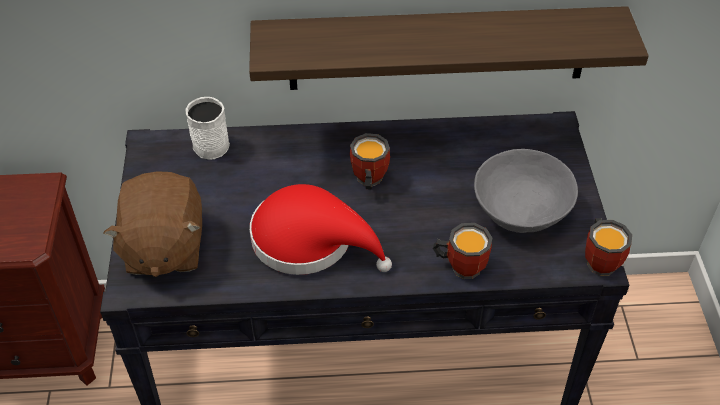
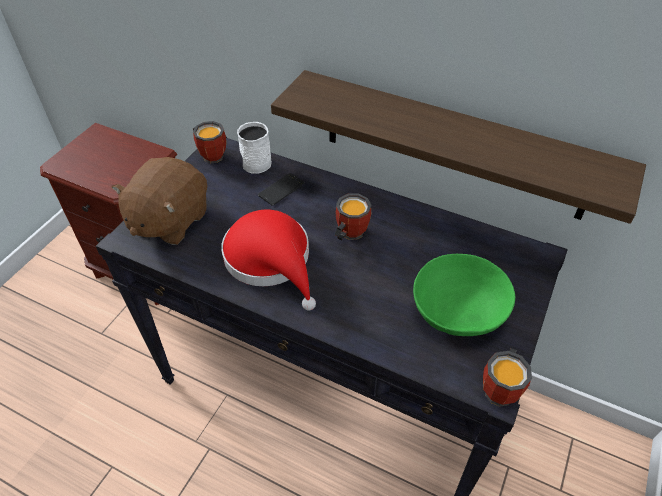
camera: 30 degrees right, 0 degrees up
(262, 163) = (281, 189): none -> phone
(461, 265) = (372, 333): mug -> mug (212, 154)
(520, 209) = (458, 310): grey bowl -> green bowl

